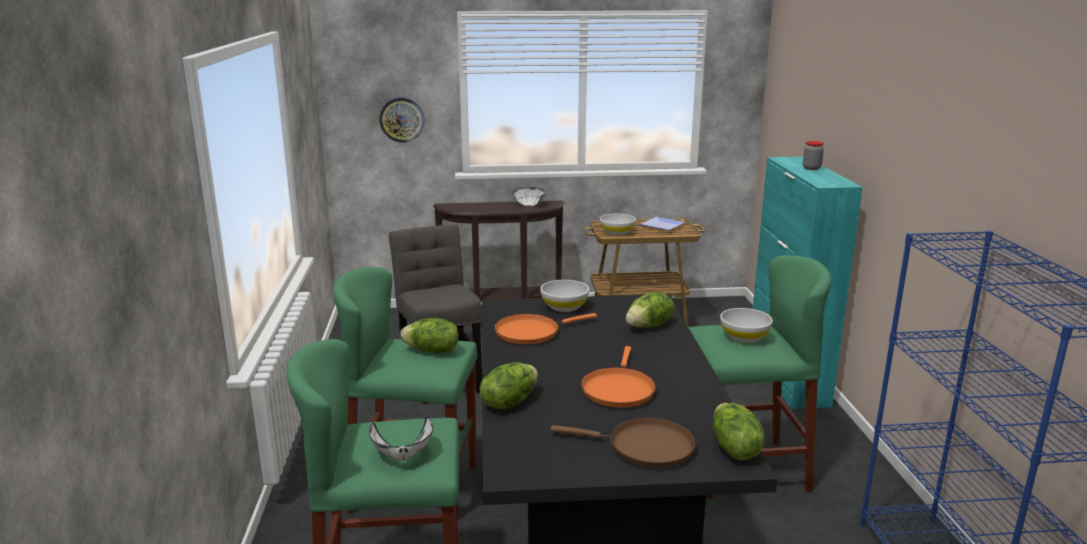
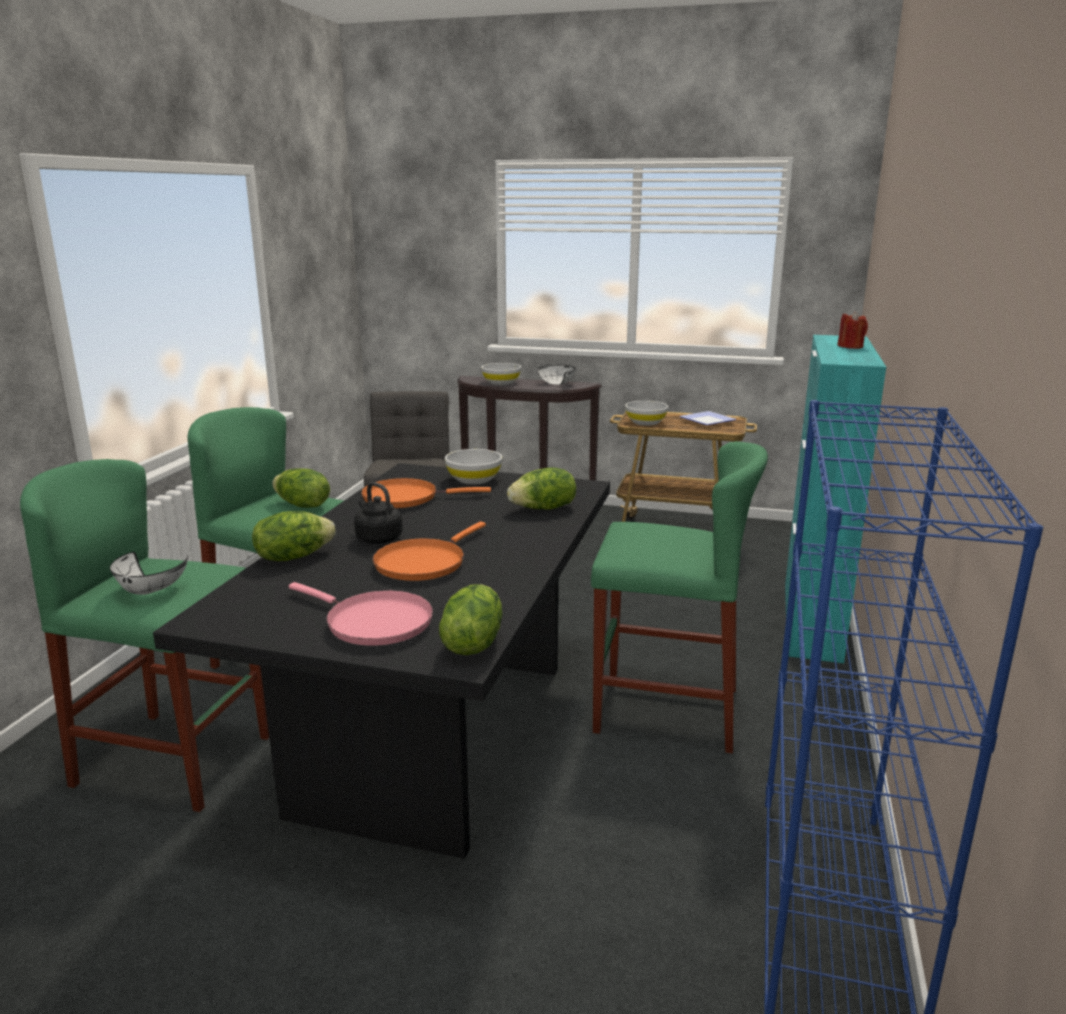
camera: 20 degrees right, 0 degrees up
(402, 119) = (436, 281): wall clock -> none
(555, 373) = (377, 538): none -> black kettle
(645, 447) = (373, 622): brown frying pan -> pink frying pan
(744, 337) = (663, 538): white bowl -> white bowl (501, 383)
(811, 168) = (850, 346): jar -> red candle

